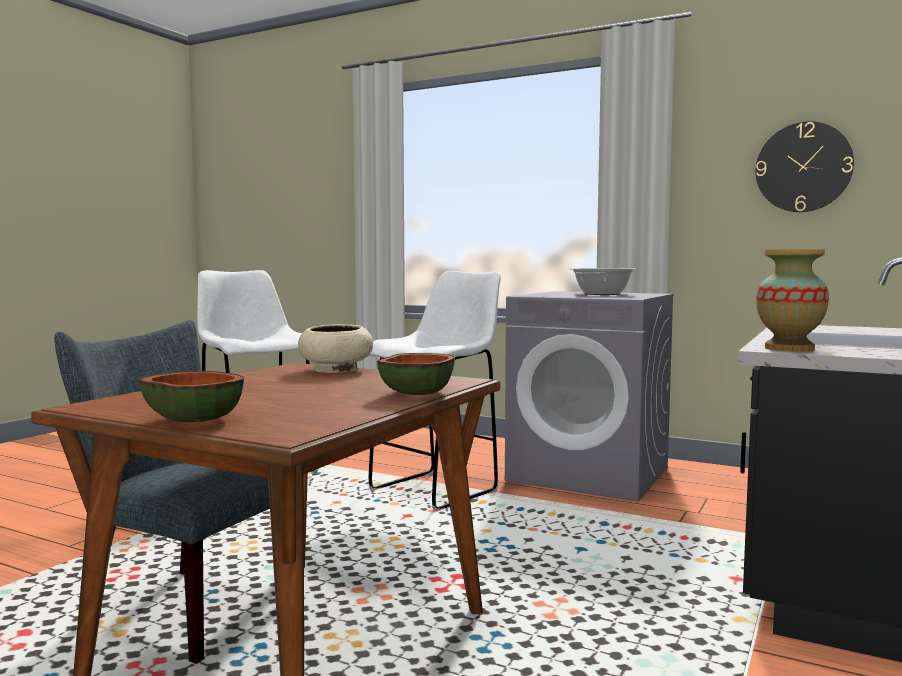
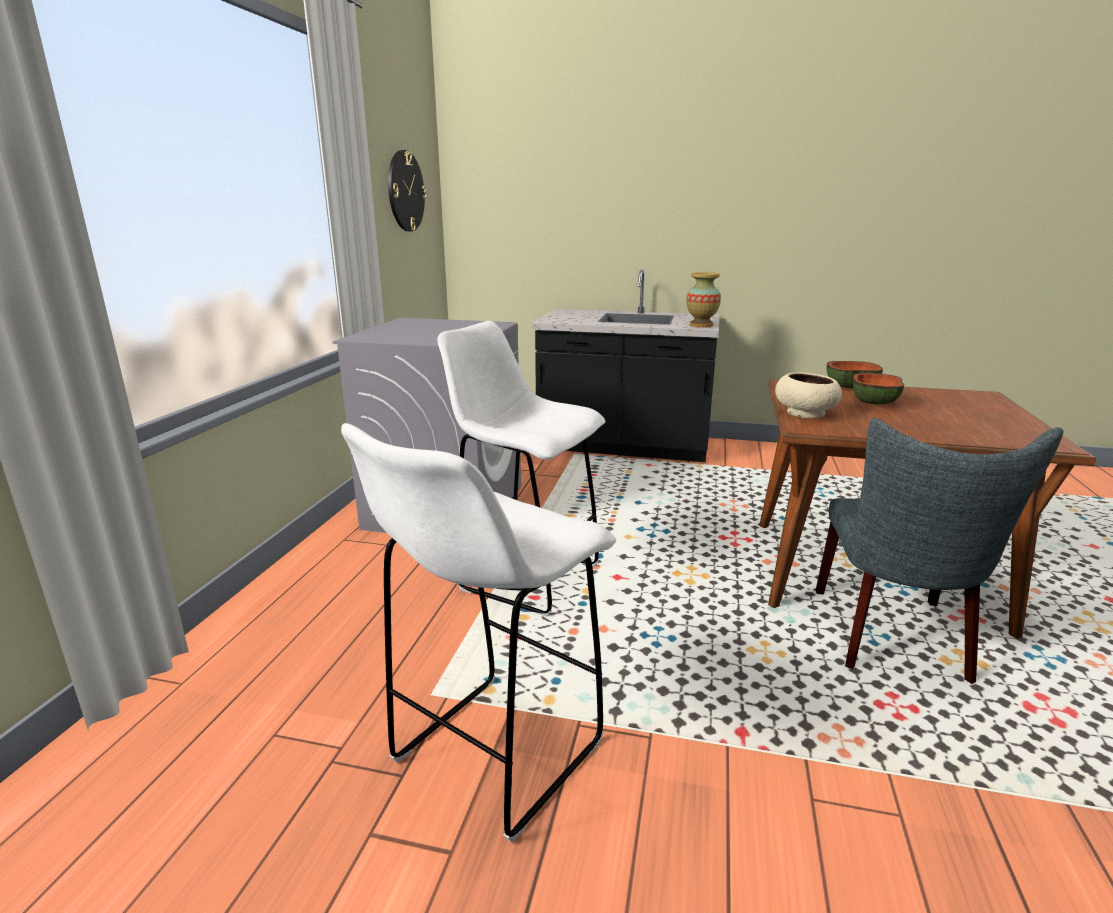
camera: 105 degrees left, 15 degrees up
(193, 420) = (1009, 413): bowl -> bowl (875, 402)
(602, 294) = (425, 329): cooking pot -> none

